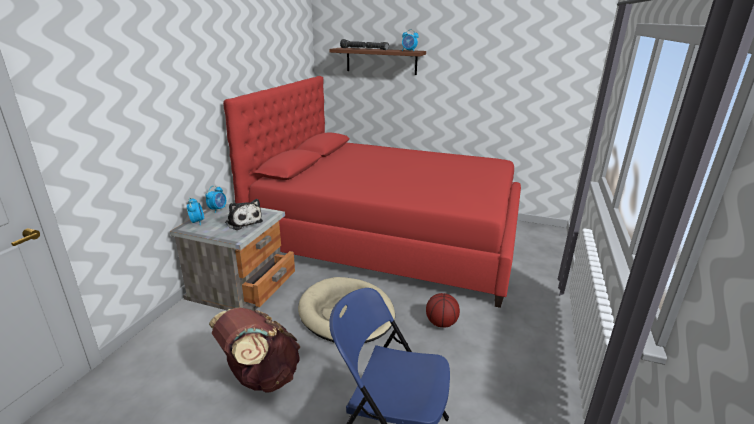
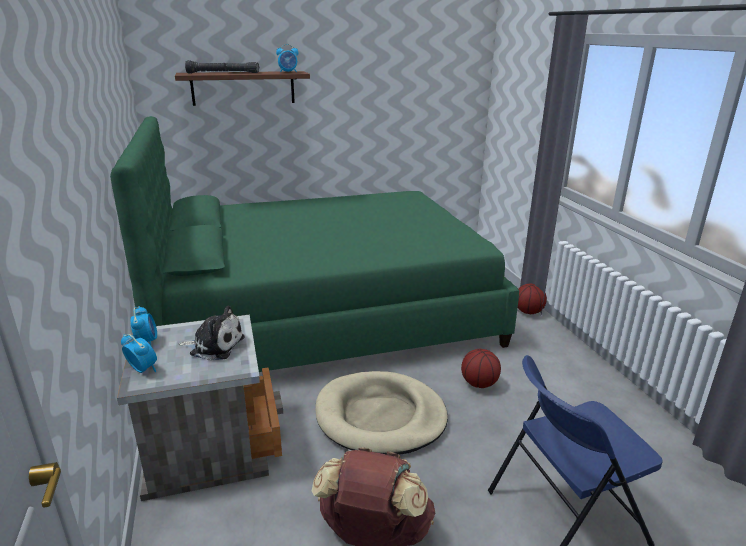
camera: 35 degrees left, 0 degrees up
(388, 236) = (322, 314): red bed -> green bed
(555, 289) = (528, 312): none -> basketball

